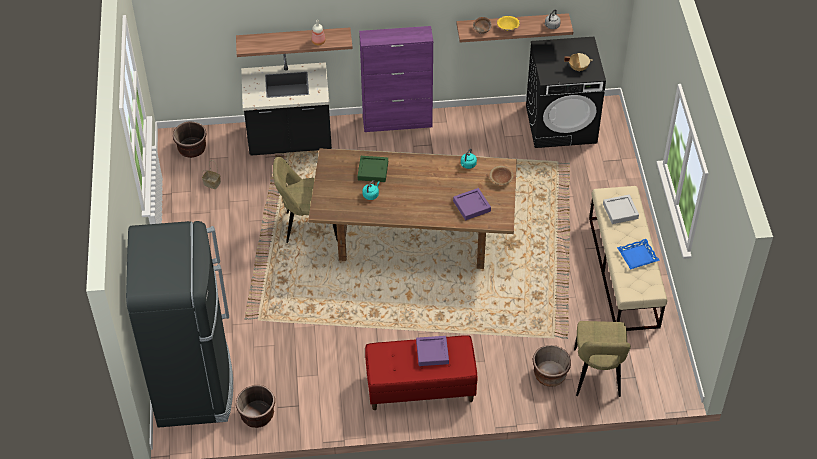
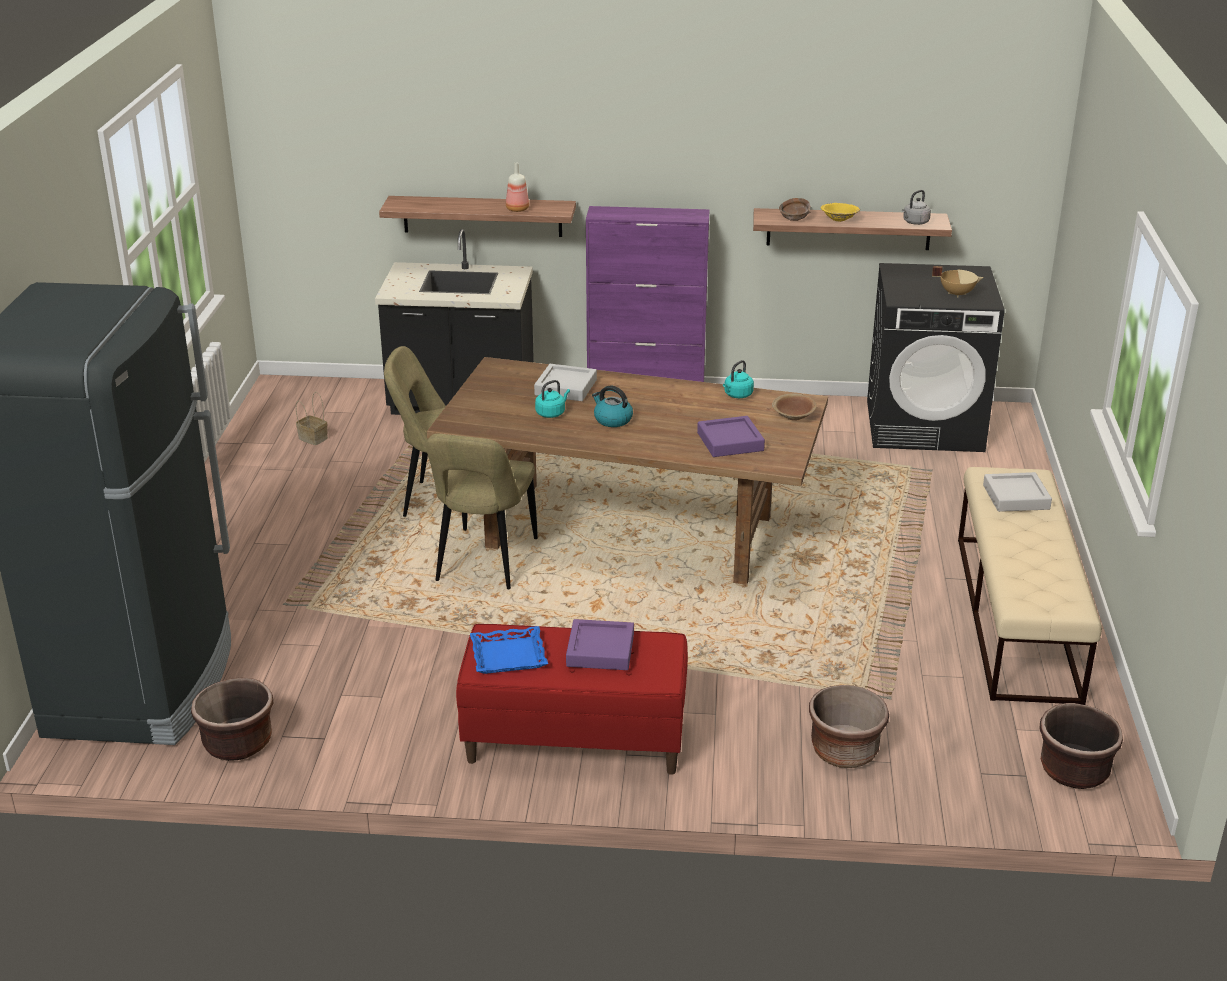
camera: 10 degrees right, 20 degrees down
(192, 149) = (301, 399): brown planter -> brown planter (1074, 770)
(373, 171) = (565, 387): green tray -> grey tray
(405, 196) = (612, 420): none -> kettle
(597, 376) = (944, 764): beige chair -> beige chair (484, 563)
(637, 256) = (1044, 557): blue tray -> blue tray (508, 655)

